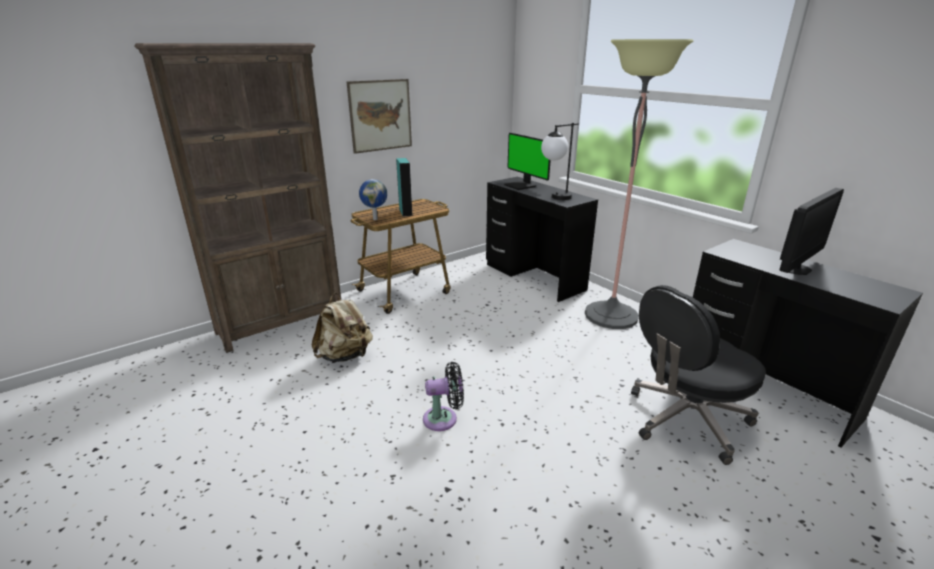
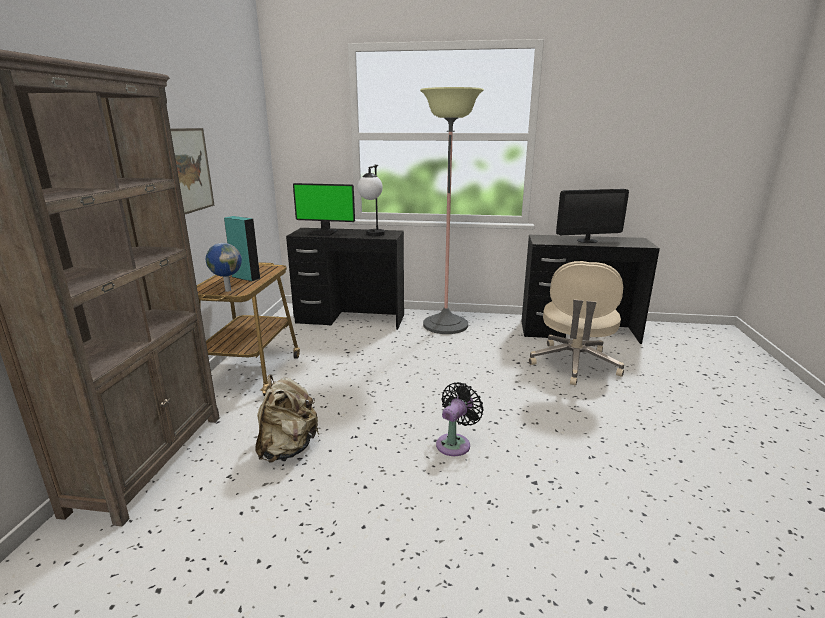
camera: 45 degrees left, 5 degrees down
(685, 420) = (574, 364): black office chair -> beige office chair
(795, 269) = (587, 241): monitor -> monitor turned 75 degrees clockwise

